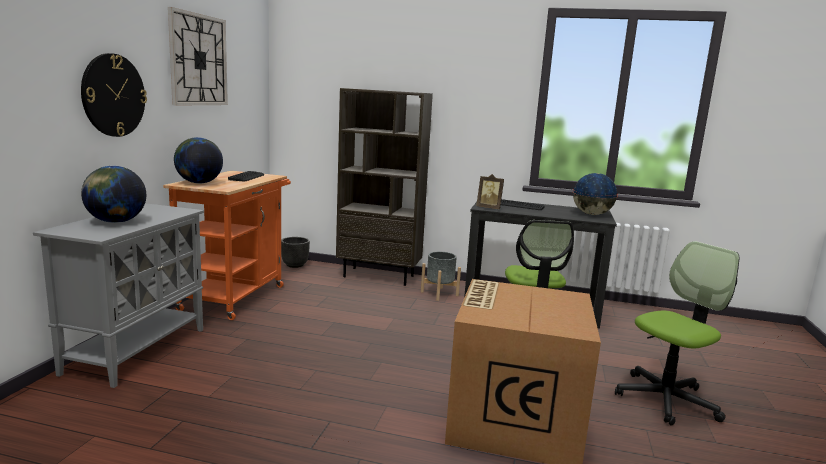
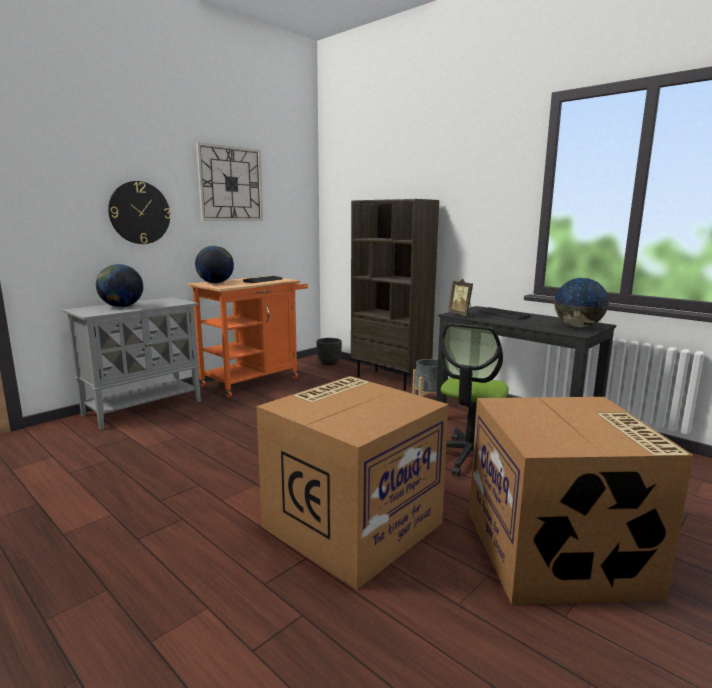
camera: 30 degrees right, 0 degrees up
(666, 399) = (558, 552): office chair -> cardboard box

